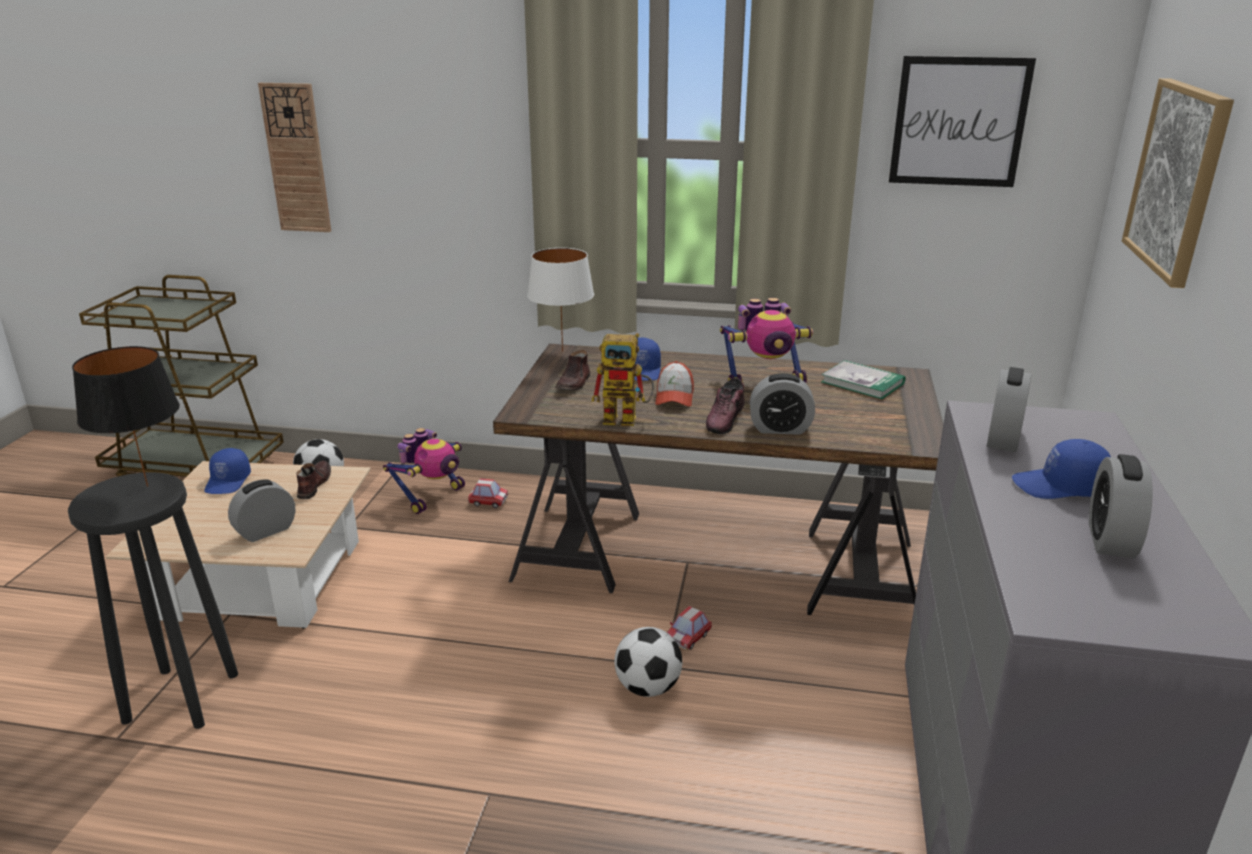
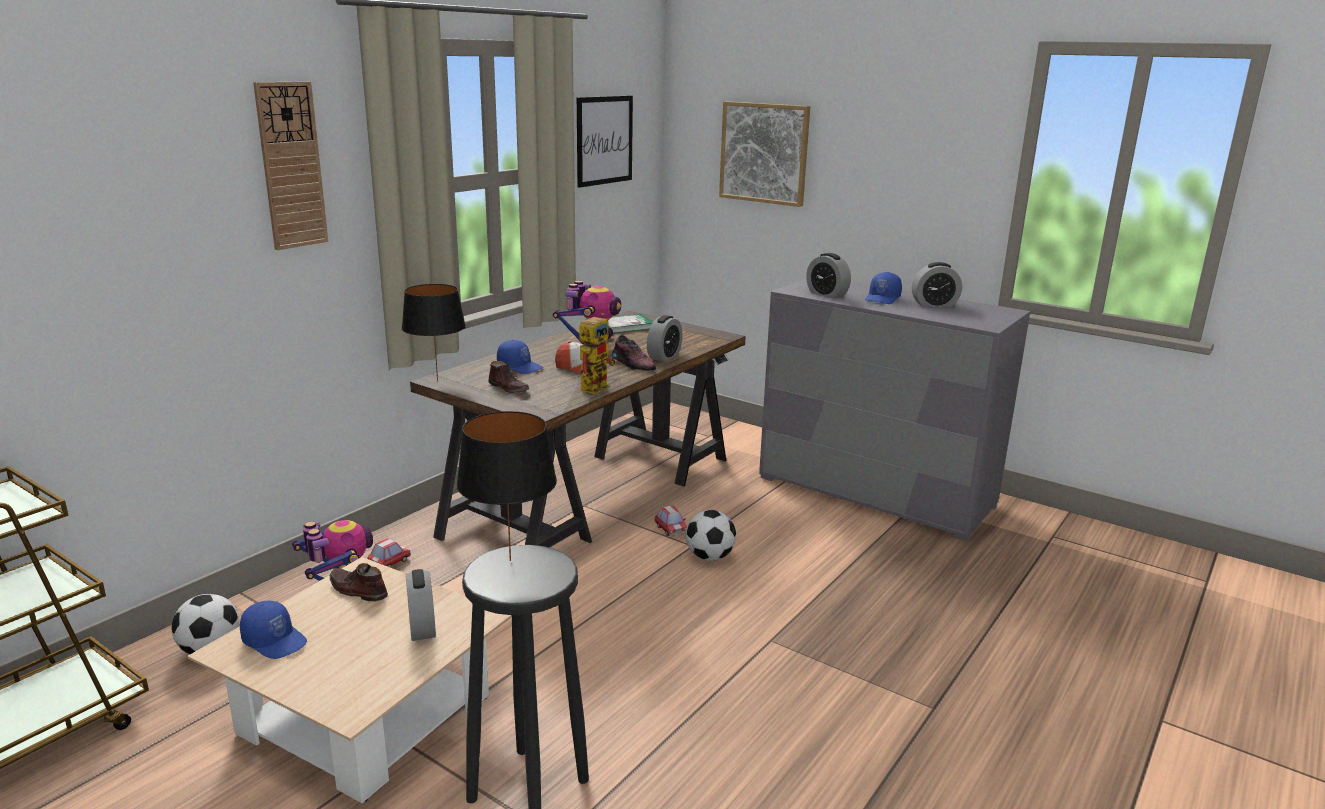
camera: 65 degrees left, 5 degrees down
(296, 159) = (89, 259): wall clock -> wall clock (291, 166)
(562, 351) = (438, 380): white table lamp -> black table lamp
(1110, 540) = (934, 304): alarm clock -> alarm clock turned 45 degrees counterclockwise

